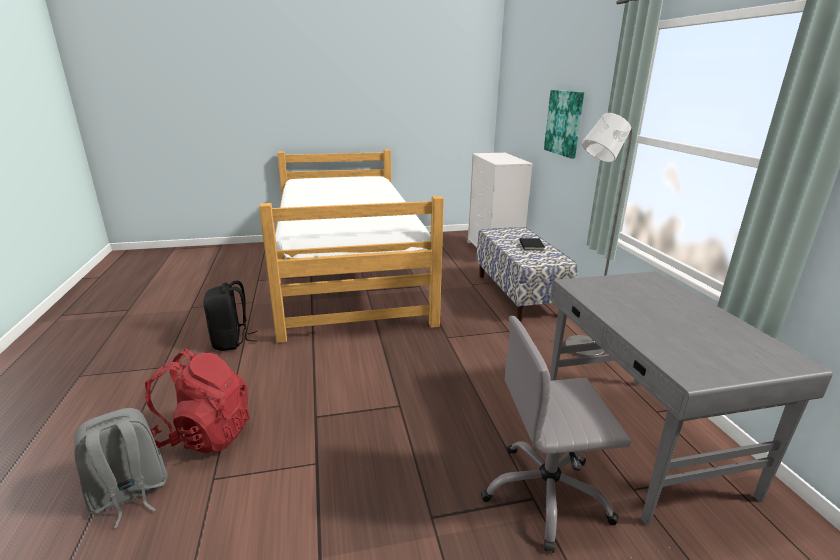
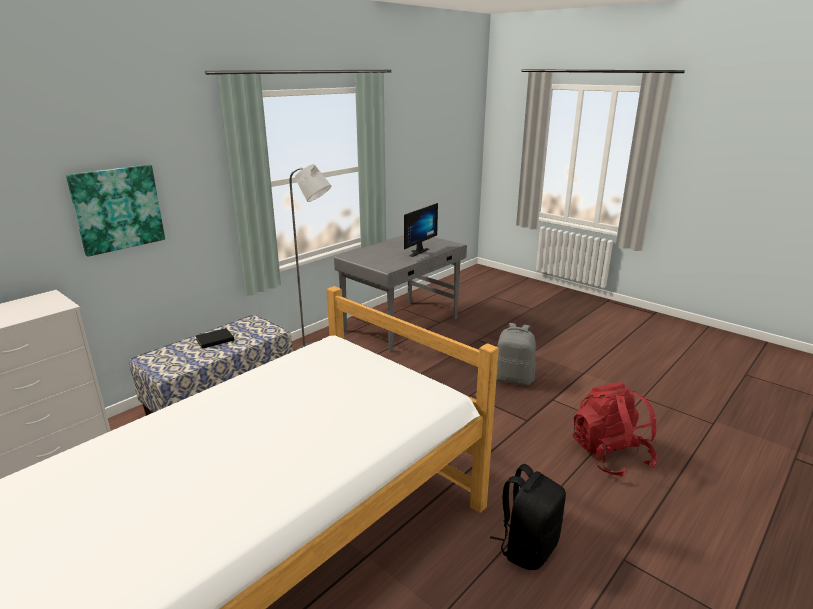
camera: 125 degrees left, 0 degrees up
(129, 495) = (672, 447): grey backpack -> grey backpack (513, 379)
(546, 494) = (471, 337): grey office chair -> none
(650, 323) = (416, 251): none -> monitor

